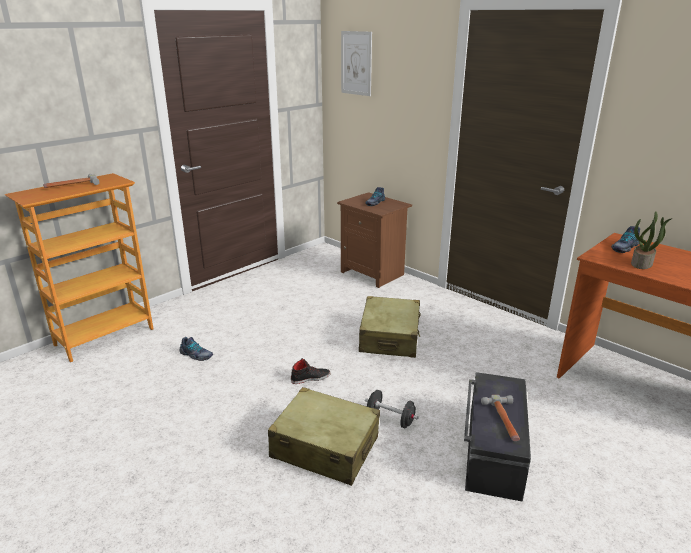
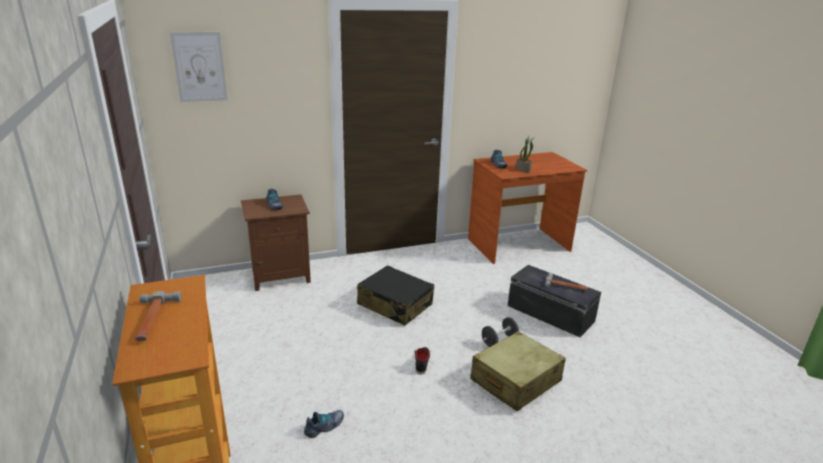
camera: 65 degrees left, 0 degrees up
(390, 337) = (395, 305): beige suitcase -> black suitcase

